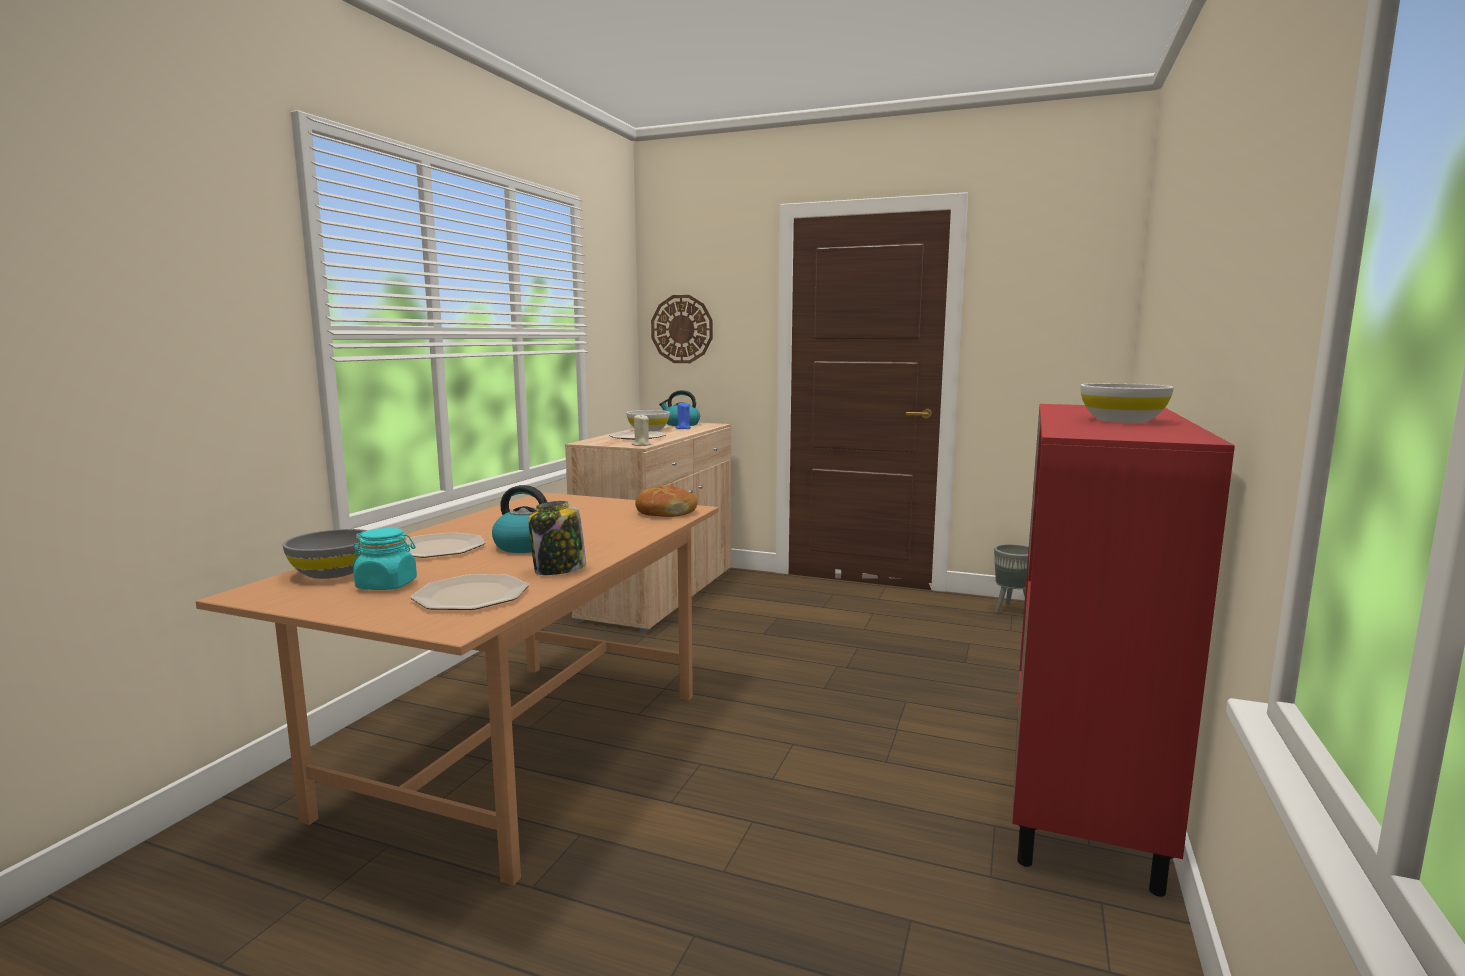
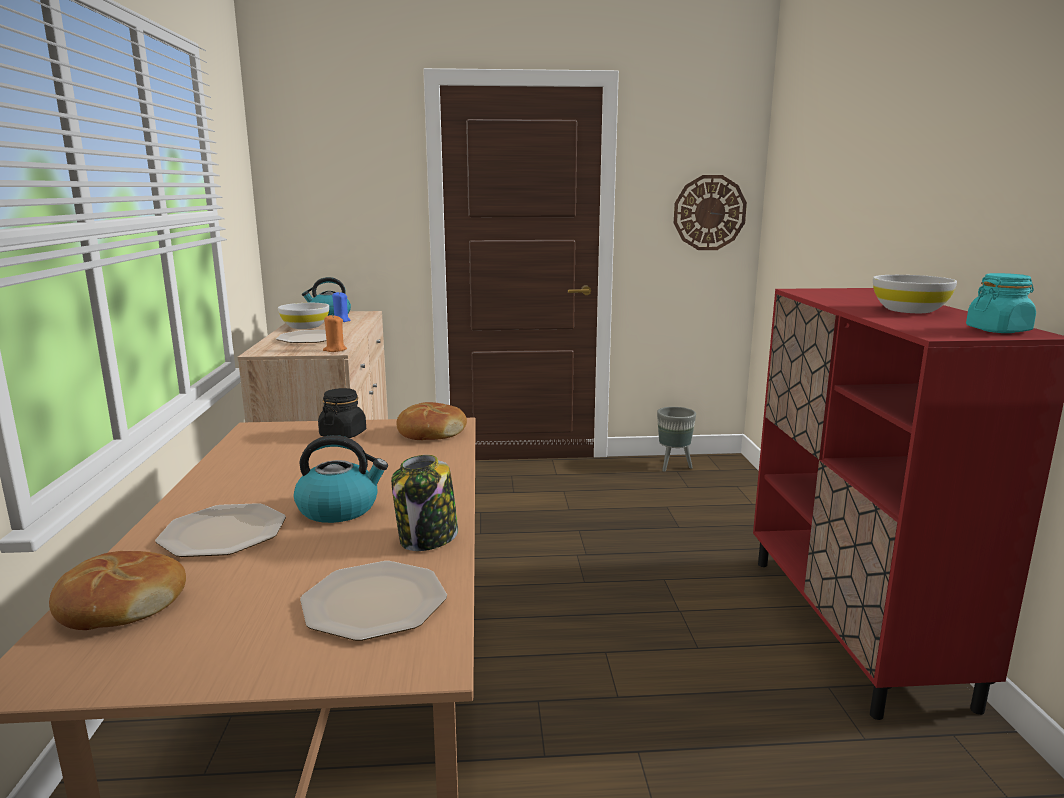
camera: 25 degrees left, 5 degrees up
(333, 572) = (120, 606): grey bowl -> bread
(387, 585) = (235, 611): turquoise jar -> turquoise jar (998, 330)
(599, 506) = (343, 434): none -> black jar
(641, 445) = (335, 350): beige candle -> orange candle
(682, 329) = (313, 206): wall clock -> wall clock (709, 213)

